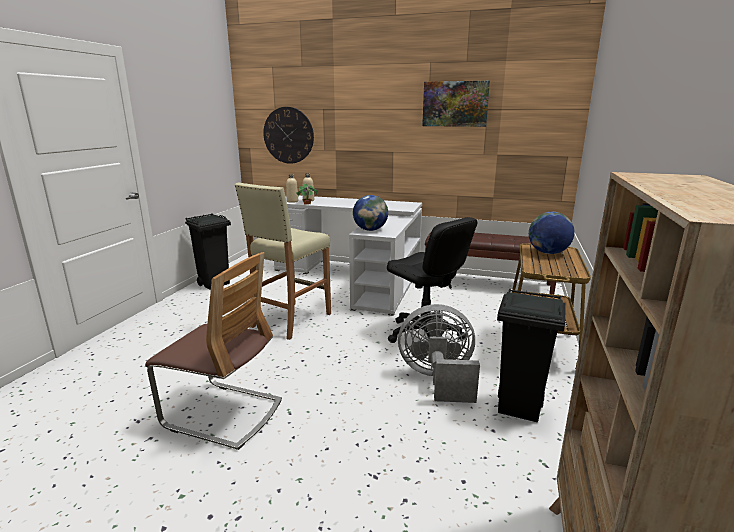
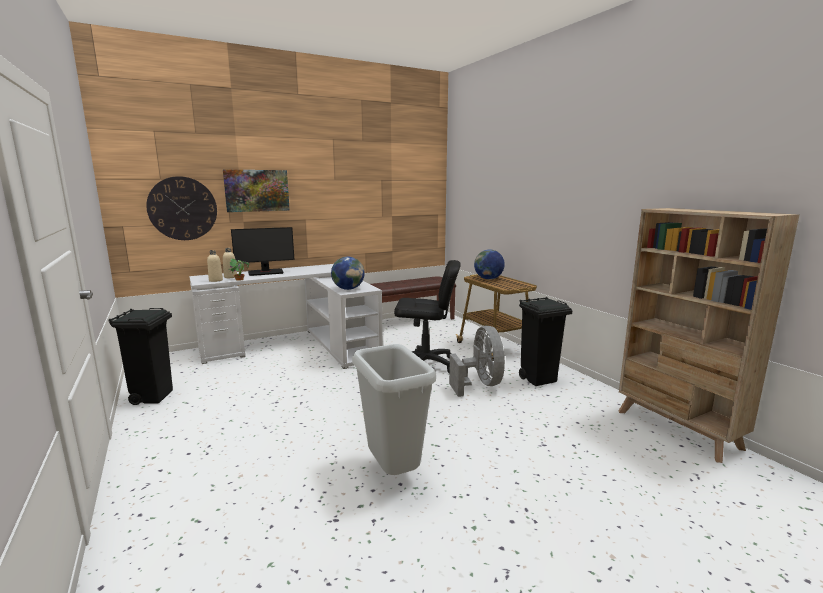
camera: 45 degrees left, 5 degrees down
(223, 414) = (395, 472): chair -> grey trash can
(290, 320) = (309, 394): beige stool -> none
(341, 201) = (265, 272): none -> monitor
(438, 379) = (480, 385): grey fan -> grey fan turned 120 degrees clockwise
(455, 104) = (357, 175): picture -> picture (257, 190)

